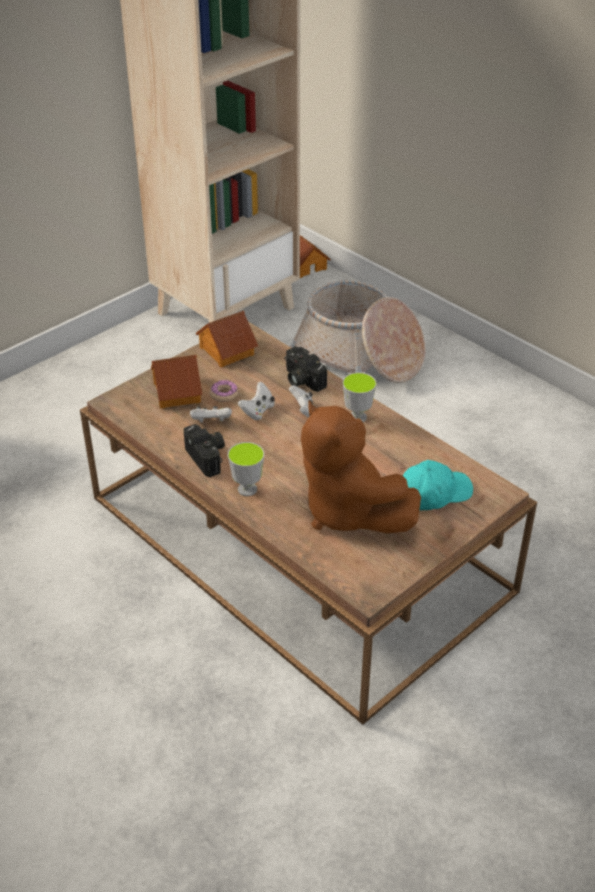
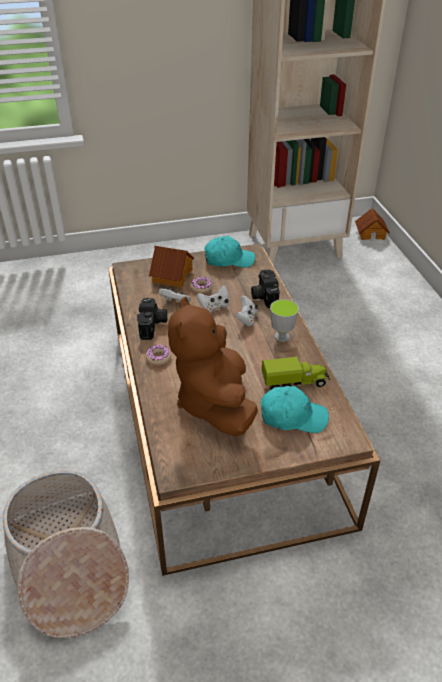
camera: 30 degrees right, 0 degrees up
(226, 351) = (228, 259): toy house -> turquoise cap
(247, 489) = (158, 358): cup -> donut
(359, 356) = (365, 304): basket -> basket (68, 564)
(409, 459) = (295, 382): none -> toy truck

